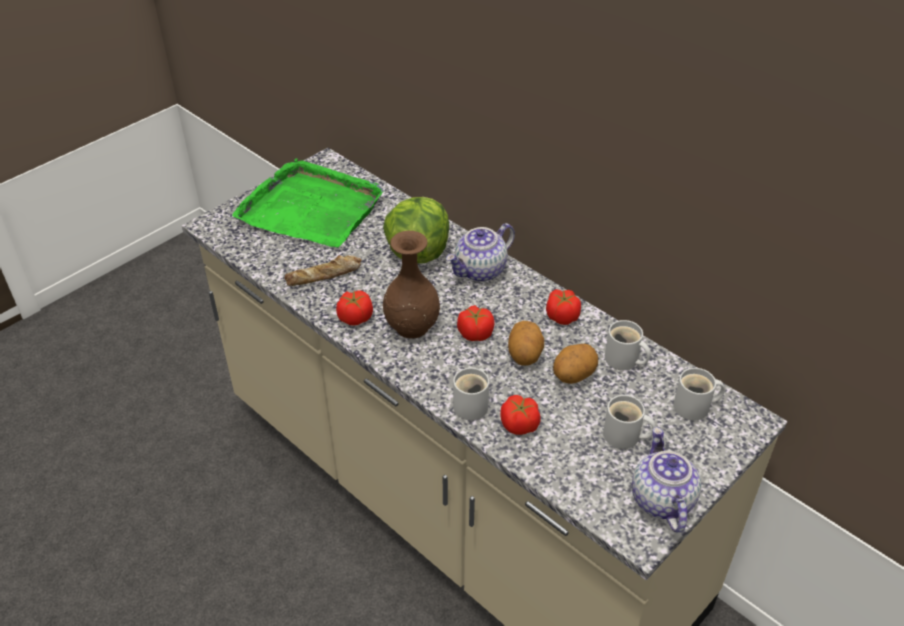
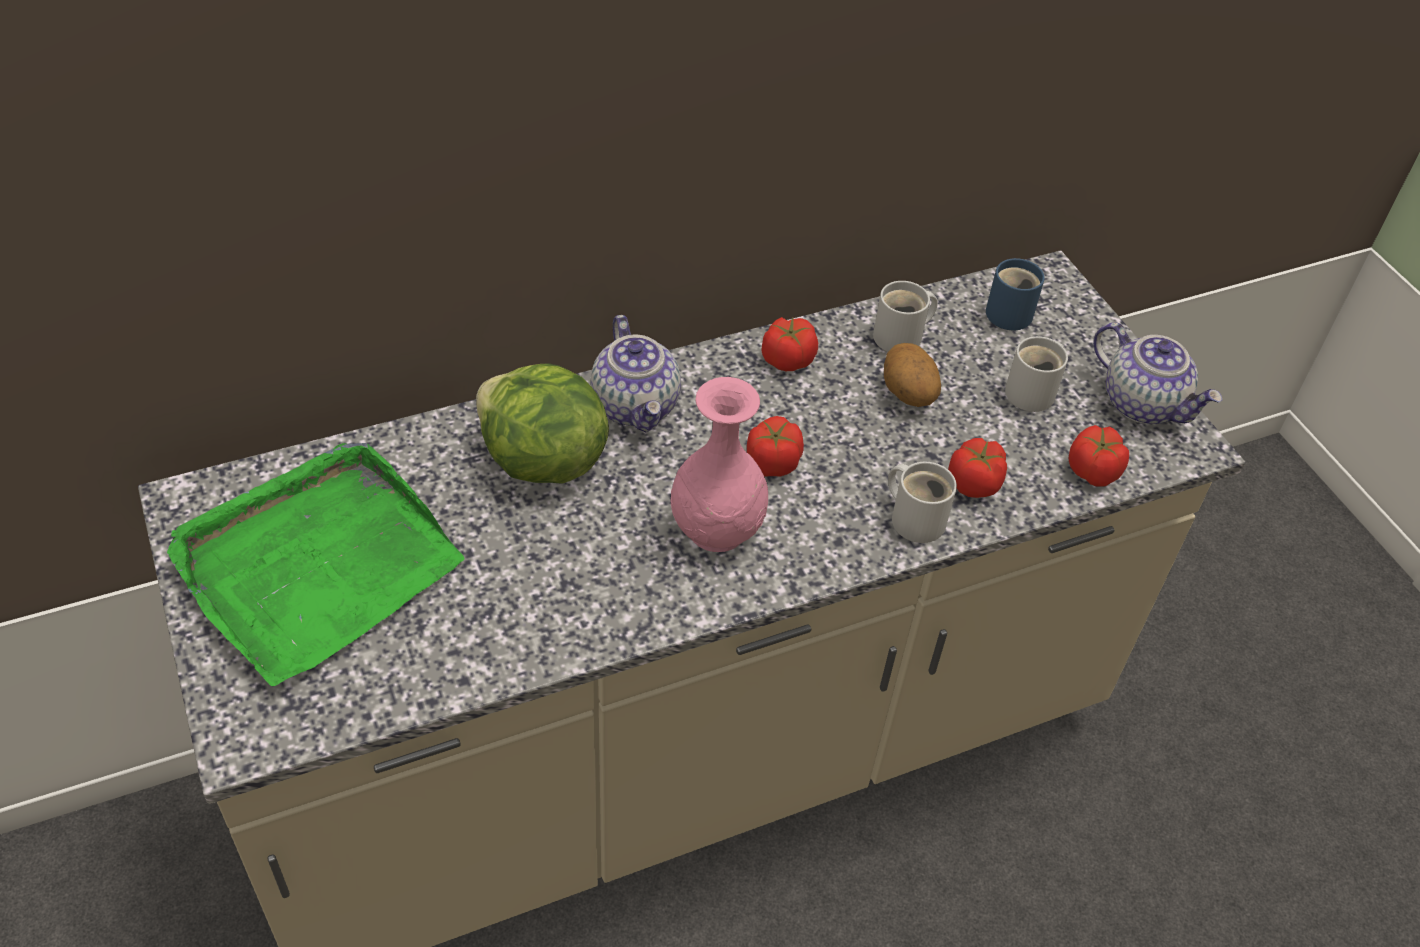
camera: 70 degrees left, 5 degrees up
(324, 276) = (523, 603): bread -> none
(355, 318) = (656, 594): tomato -> tomato (1093, 471)
(411, 326) = (715, 530): brown vase -> pink vase
(525, 355) = (844, 426): potato -> none
(660, 499) = (1143, 403): teapot -> teapot turned 150 degrees counterclockwise
(695, 407) = (1011, 311): white mug -> blue mug

